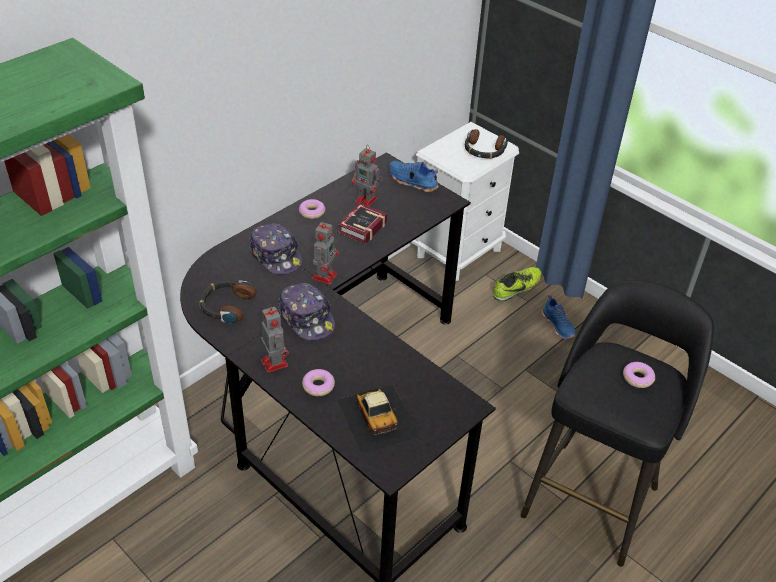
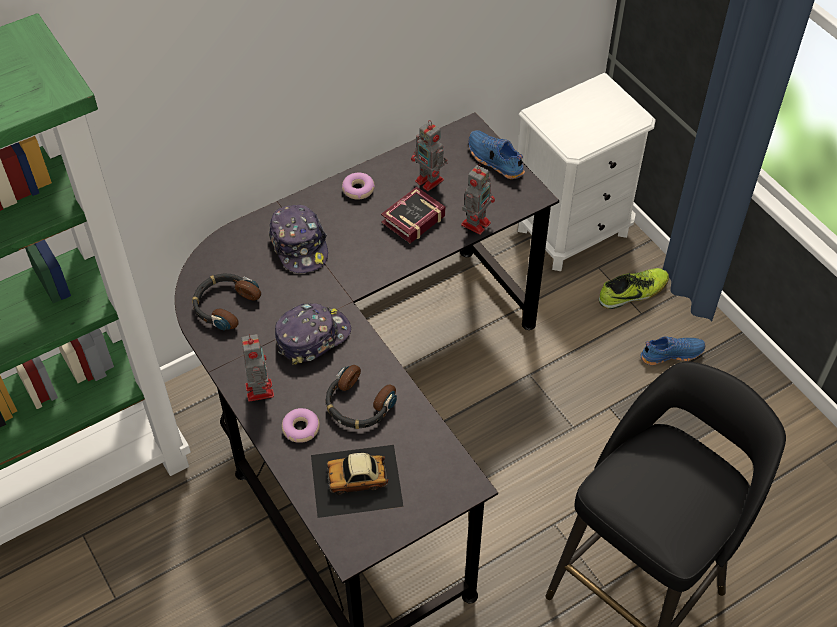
camera: 15 degrees right, 10 degrees up
(307, 318) = (312, 337): cap -> cap turned 105 degrees counterclockwise
(325, 276) = (349, 281): toy robot -> toy robot (476, 222)
(377, 417) = (357, 480): toy car -> toy car turned 90 degrees clockwise
(483, 150) = (607, 119): headphones -> headphones (358, 404)
(559, 325) = (671, 353): blue shoe -> blue shoe turned 90 degrees counterclockwise
(637, 378) = (686, 483): donut -> none

